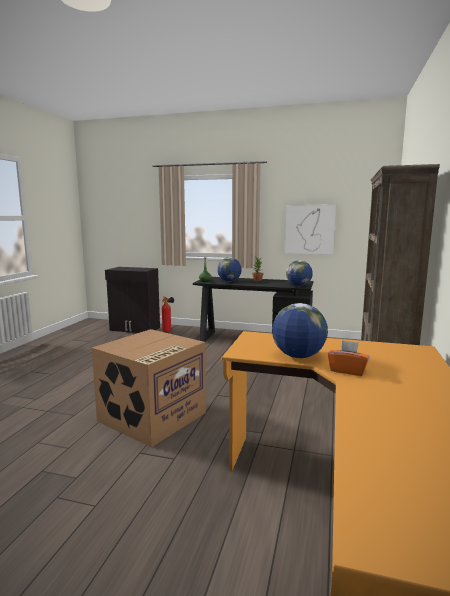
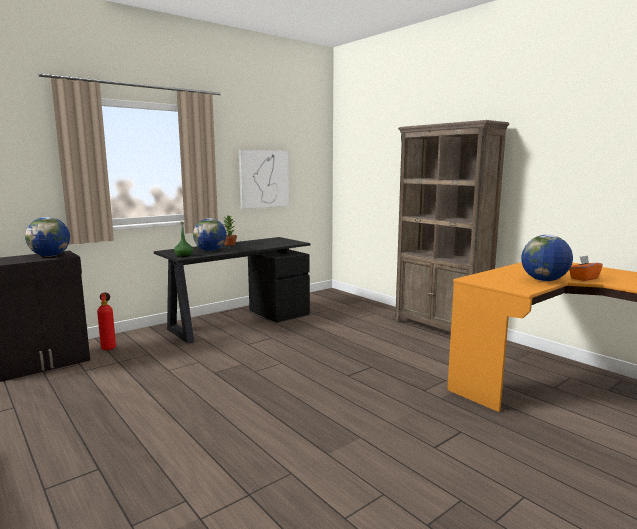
camera: 55 degrees left, 0 degrees up
(152, 417) = (361, 421): cardboard box -> none
(298, 286) = (292, 242): globe -> globe (50, 256)

